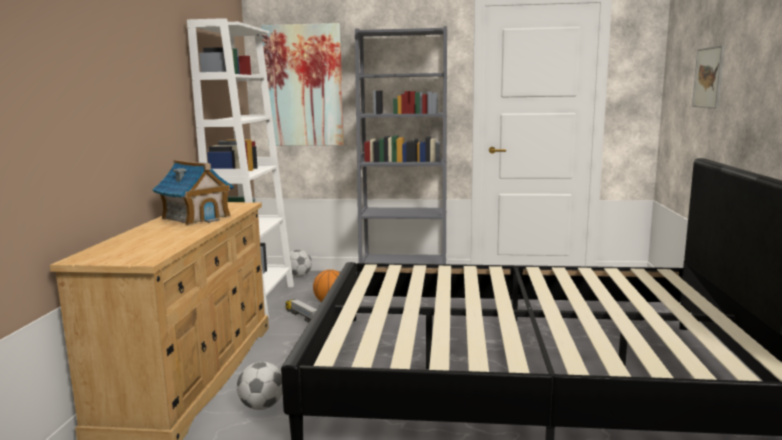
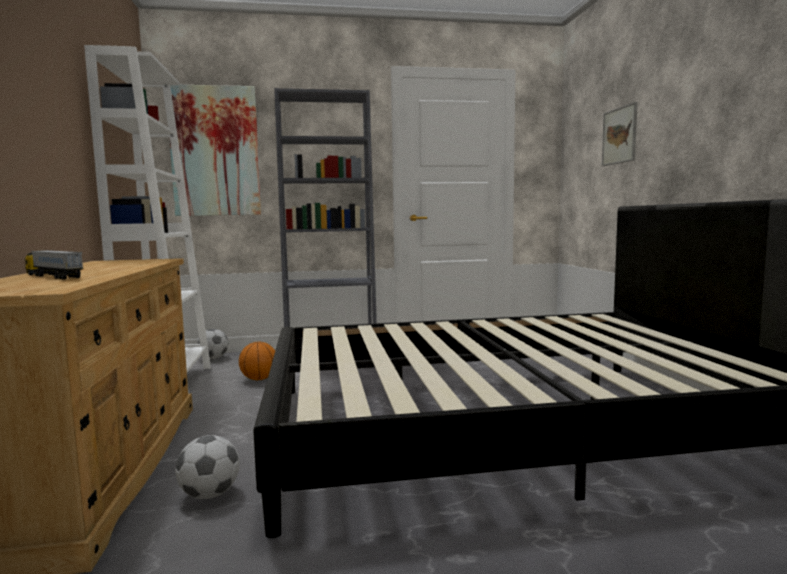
camera: 15 degrees left, 5 degrees down
(196, 217) = (105, 266): toy house -> none
(302, 316) = (230, 394): toy truck -> toy truck (53, 276)

